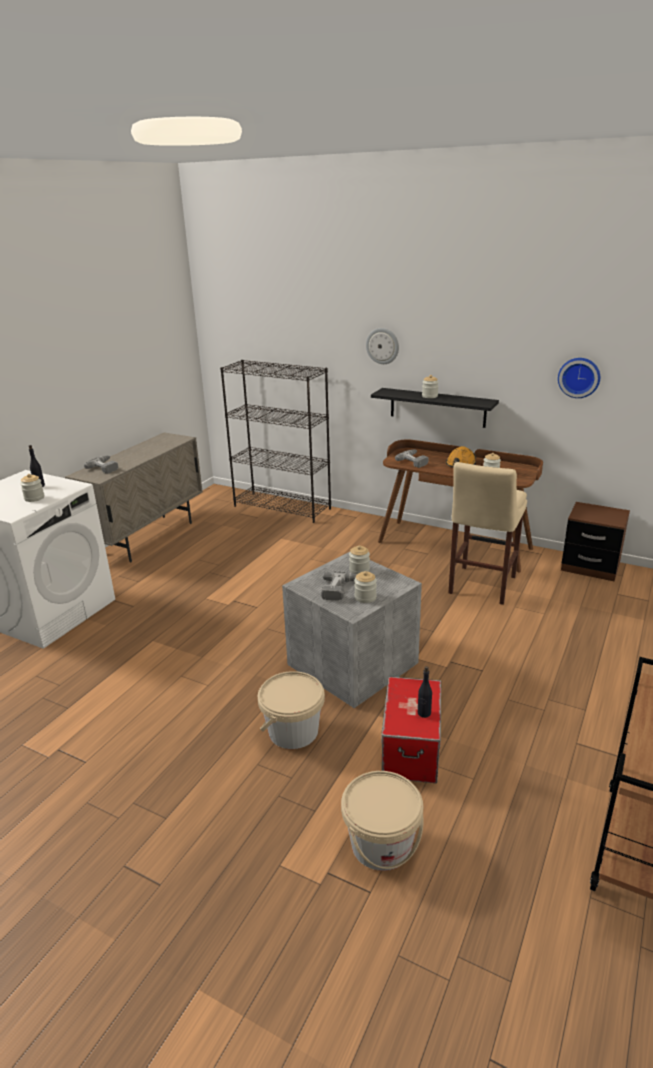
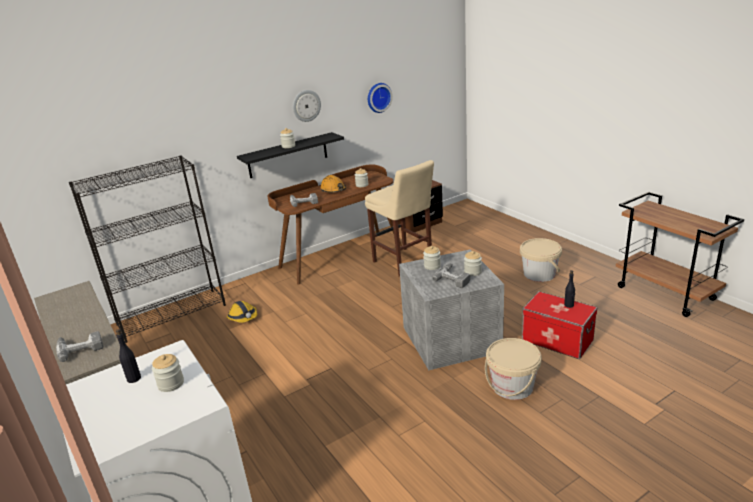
camera: 60 degrees left, 0 degrees up
(302, 537) = (243, 317): none -> hard hat
(381, 844) = (637, 375): beige bucket -> beige bucket (539, 274)
(382, 346) = (229, 117): wall clock -> wall clock (306, 105)

